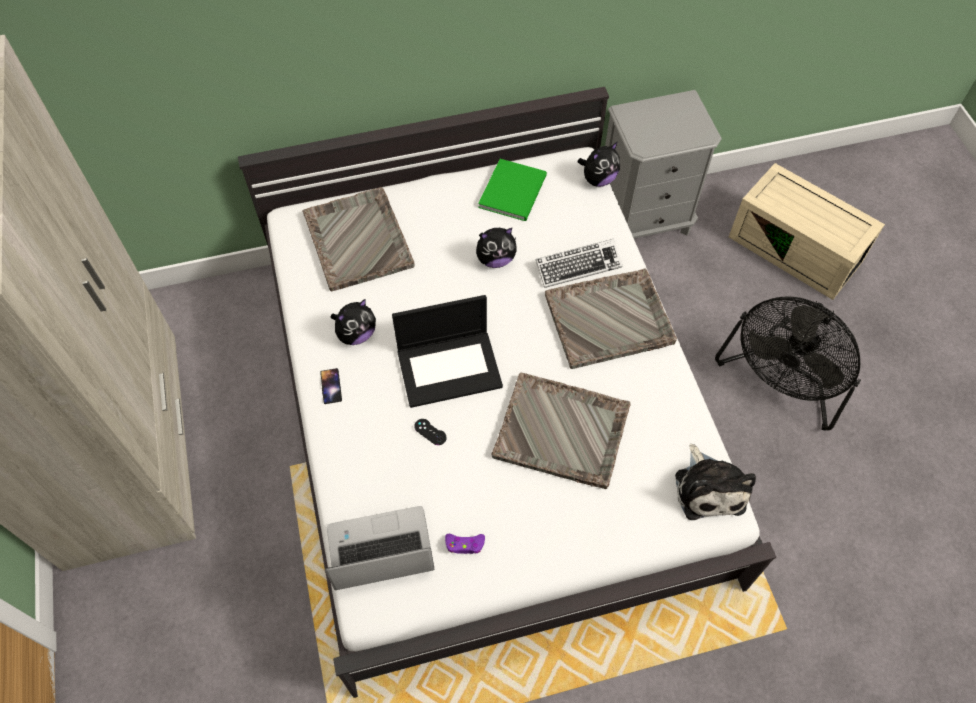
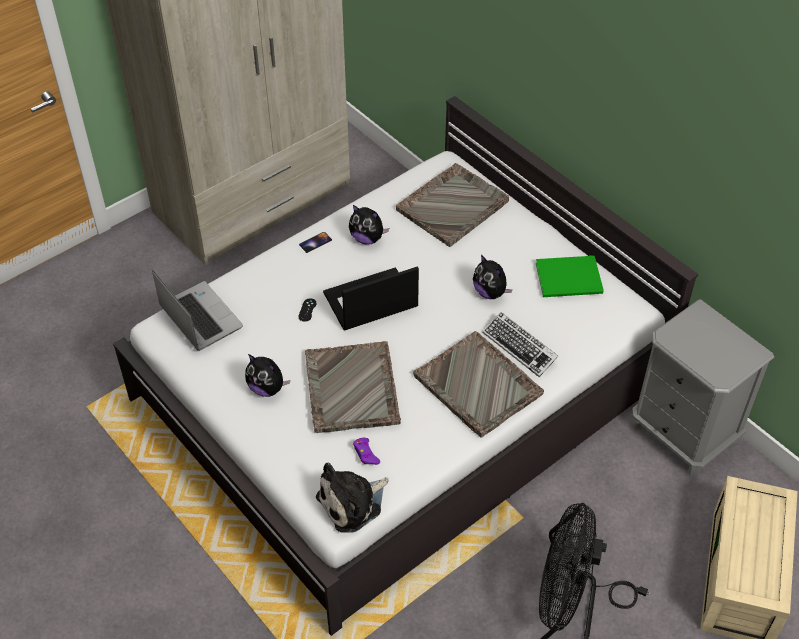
camera: 65 degrees right, 10 degrees down
(450, 367) = (370, 301): laptop -> laptop turned 105 degrees clockwise
(465, 545) = (226, 363): purple game controller -> purple game controller (366, 454)
(598, 179) = (626, 331): plush toy -> plush toy (267, 388)

